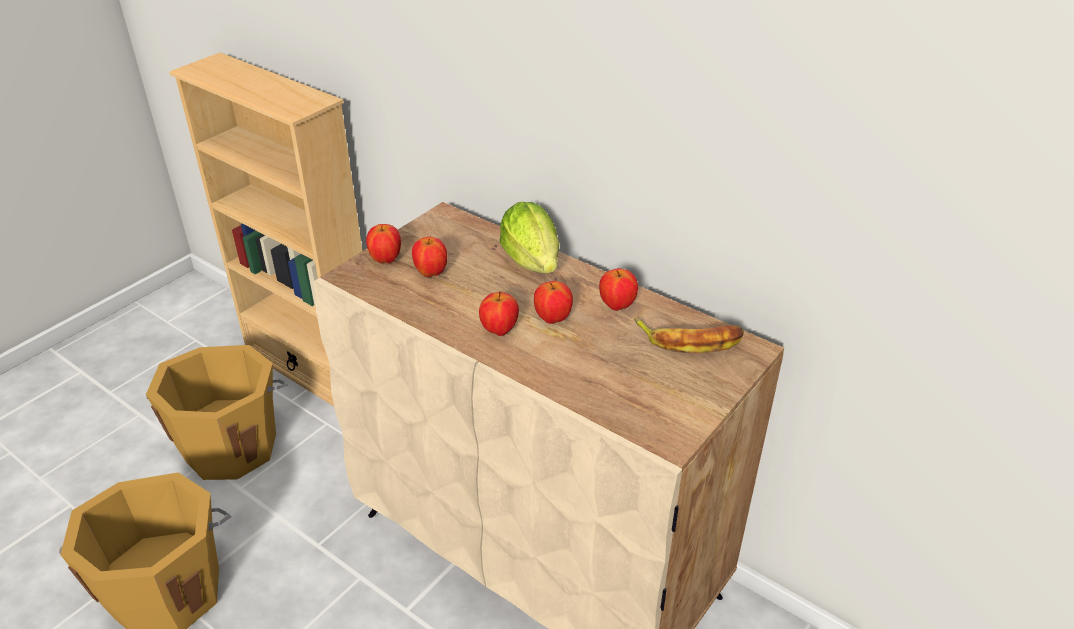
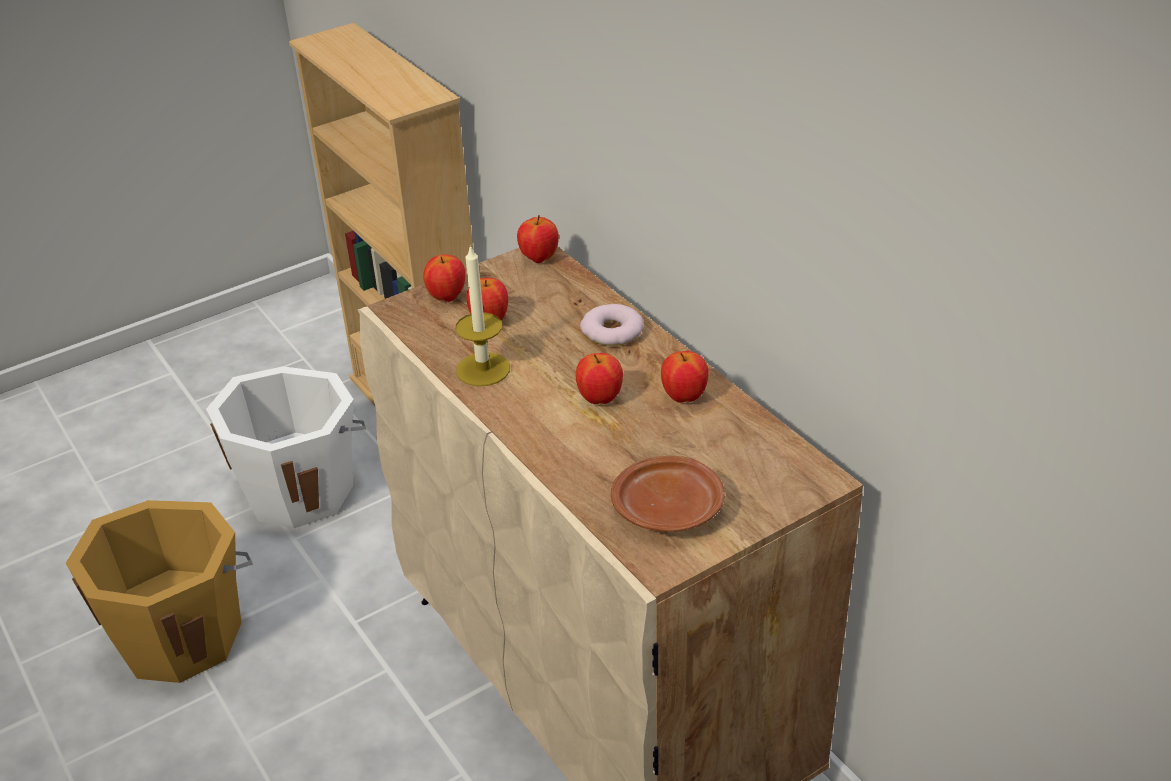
camera: 20 degrees right, 0 degrees up
(231, 446) = (300, 489): orange bucket -> white bucket
(446, 312) = (483, 369): none -> candle
(499, 330) = (532, 401): apple -> apple (539, 258)
(534, 265) = (612, 331): lettuce -> donut
(653, 395) = (669, 509): none -> brown plate
(690, 340) = (749, 453): banana -> none

